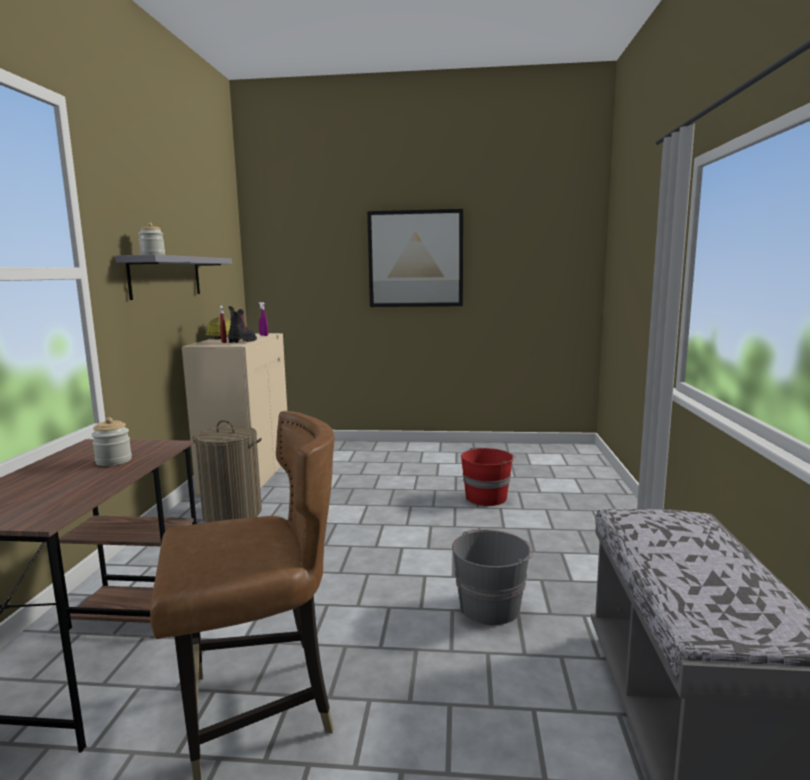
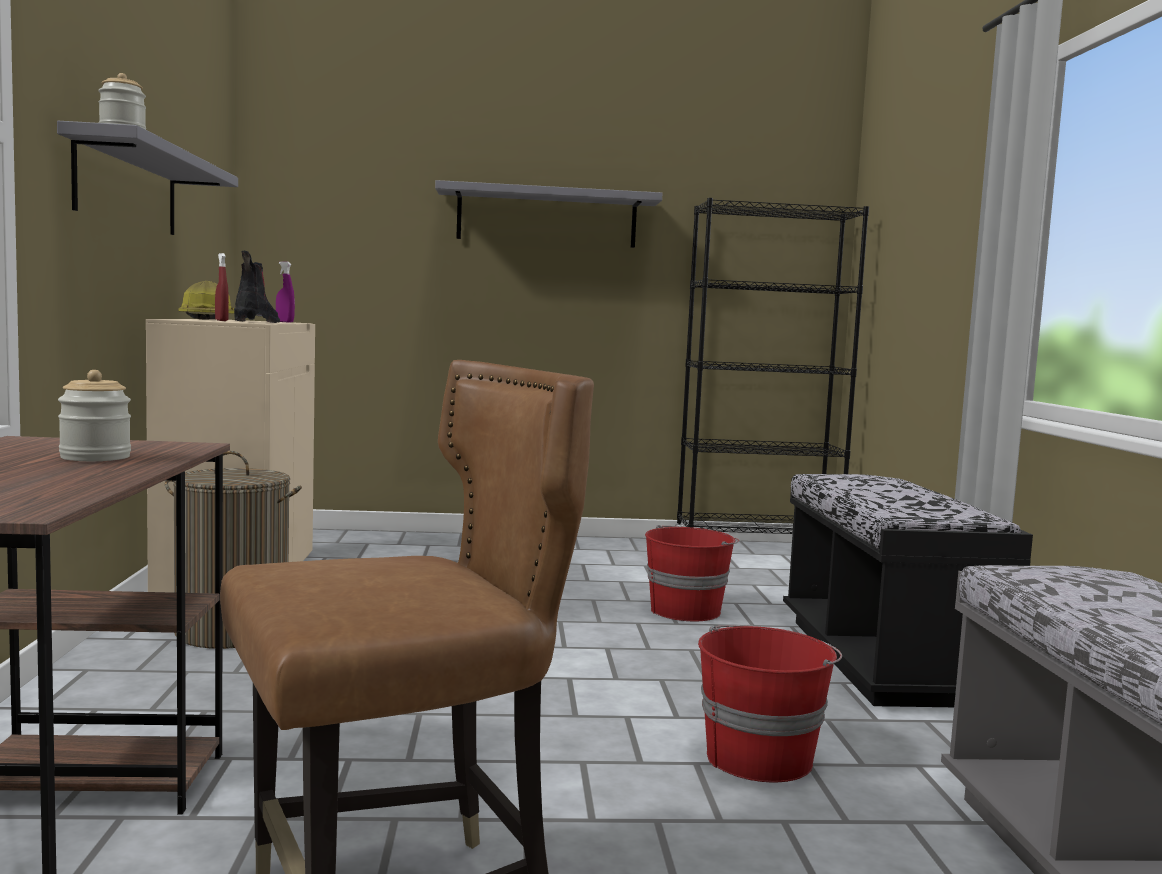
camera: 10 degrees left, 5 degrees down
(415, 259) = (547, 218): picture -> grey shelf
(490, 606) = (760, 757): grey bucket -> red bucket
(547, 450) = (756, 550): none -> black bookcase
(593, 535) = (883, 660): none -> black bench

